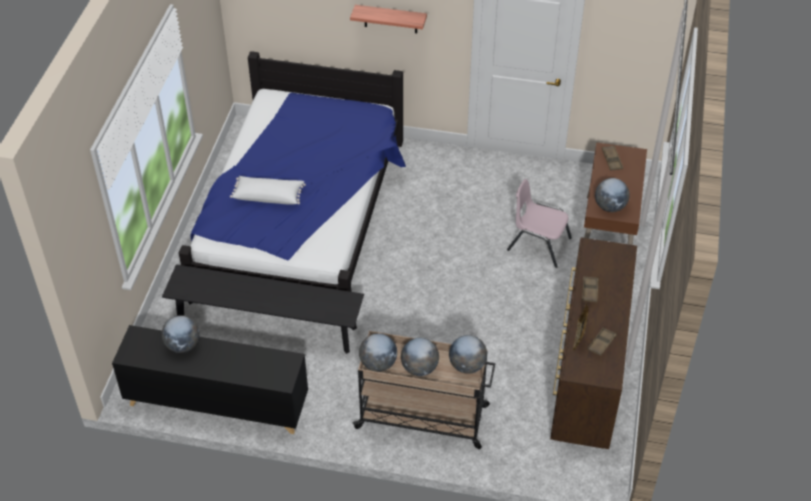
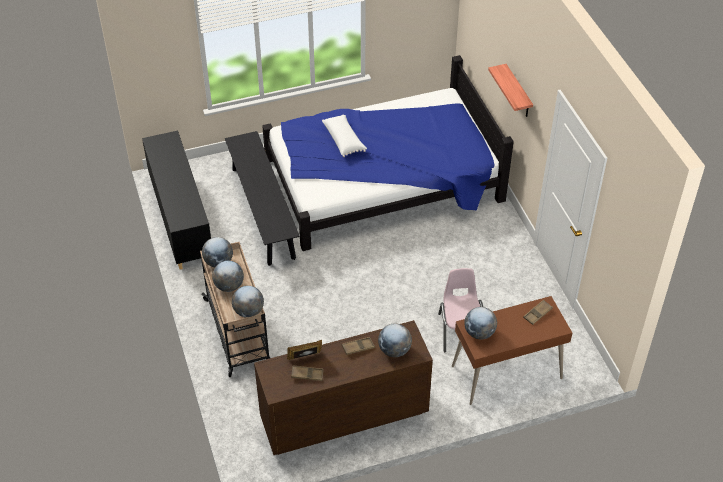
camera: 60 degrees right, 0 degrees up
(183, 345) = (177, 162): globe -> globe (394, 350)

